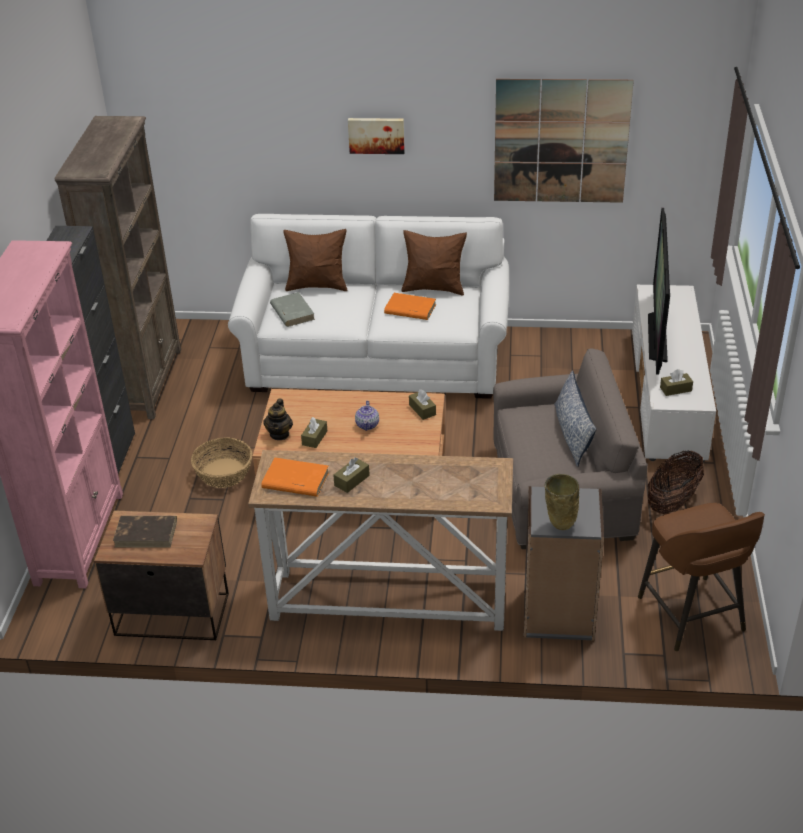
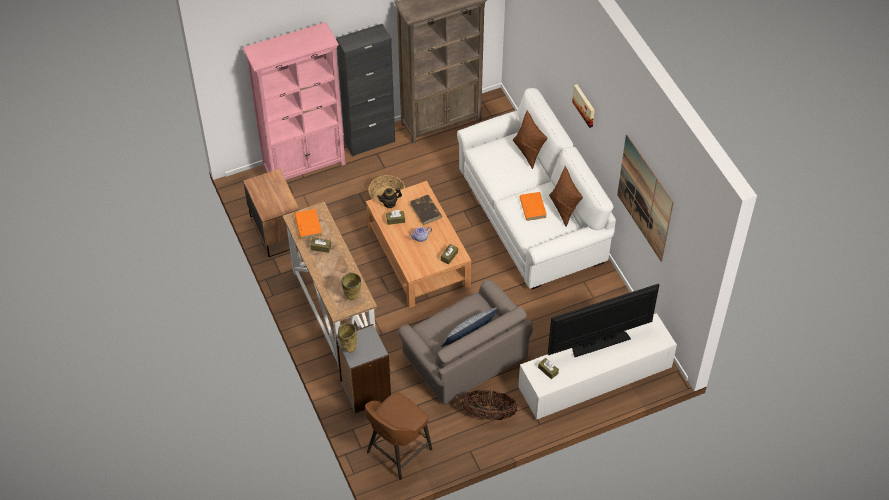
camera: 60 degrees right, 15 degrees up
(146, 533) = (270, 189): brown book -> brown book (426, 211)
(292, 312) = (493, 154): grey book -> none
(479, 478) = (352, 297): none -> beige vase

